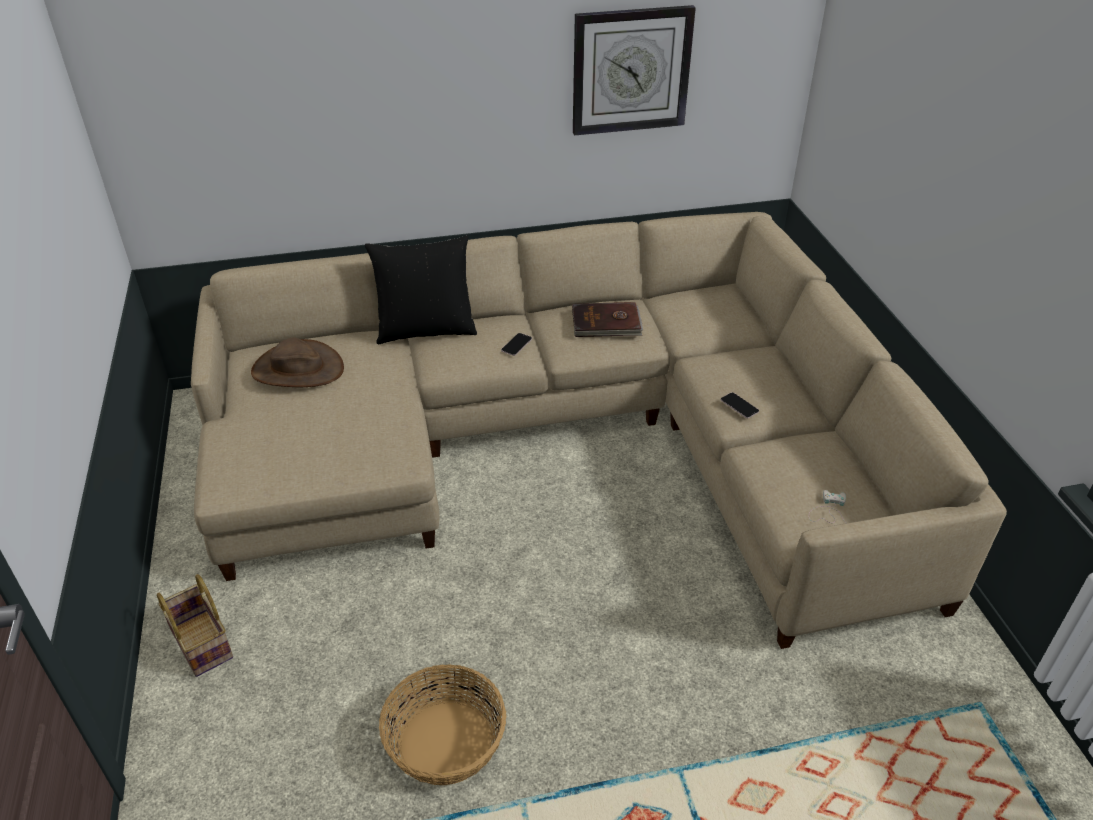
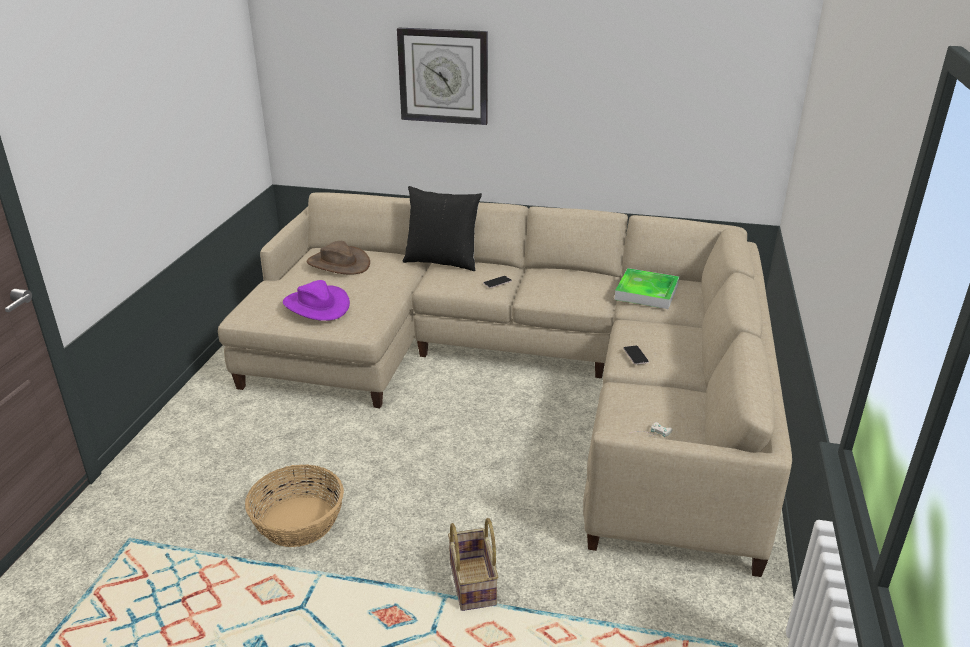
camera: 25 degrees right, 10 degrees down
(204, 644) = (197, 418): basket -> basket (474, 584)
(318, 444) = (316, 305): none -> purple hat
(606, 323) = (575, 284): brown book -> none
(631, 70) = (636, 92): wall clock -> wall clock (443, 76)
(690, 315) = (646, 292): none -> tray

